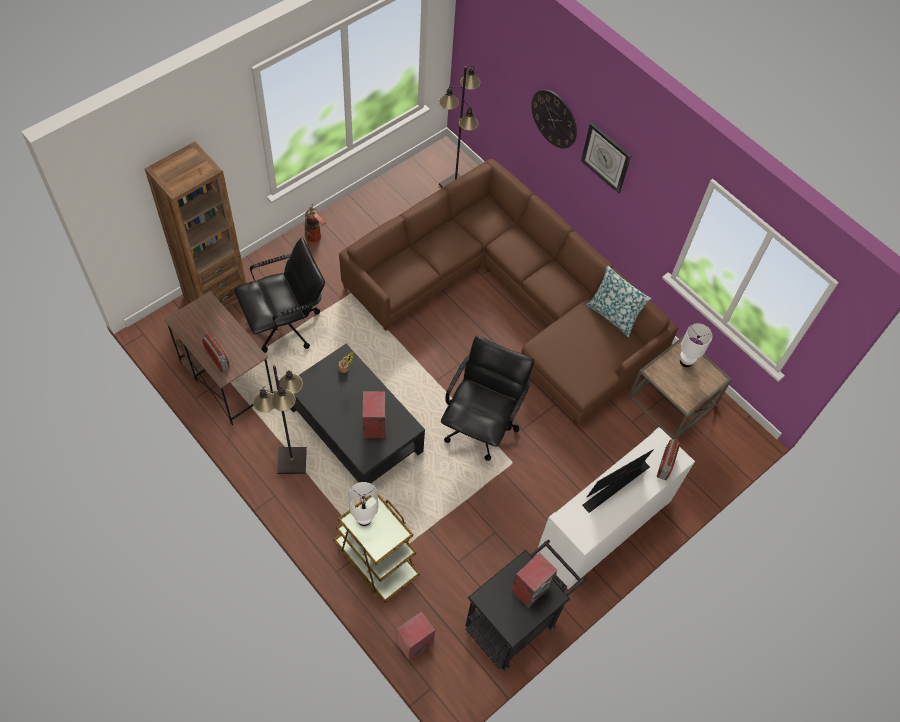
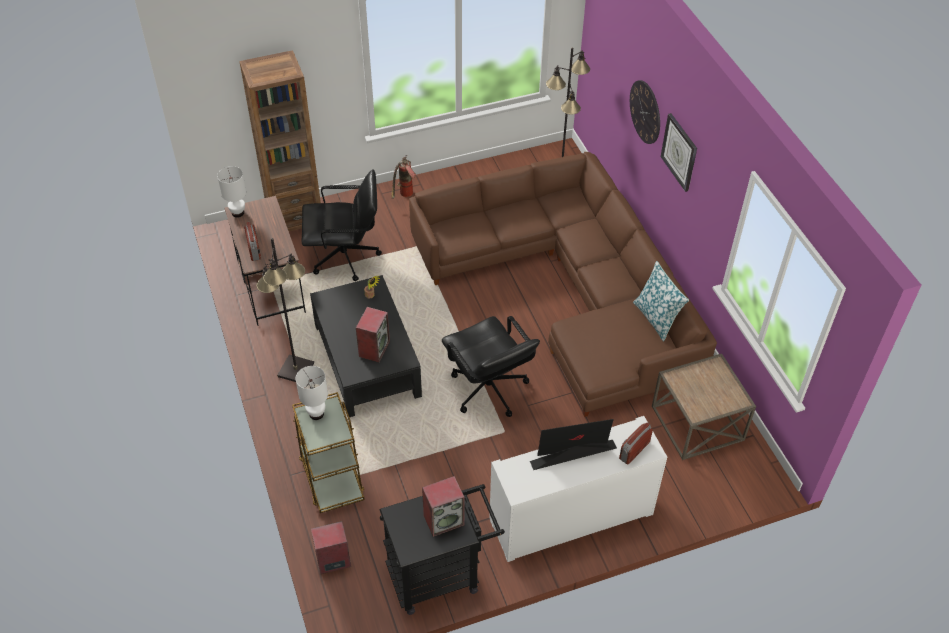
camera: 25 degrees right, 10 degrees down
(481, 425) = (488, 390): black office chair -> black office chair turned 105 degrees clockwise
(686, 362) = (713, 377): white table lamp -> white table lamp (238, 213)

